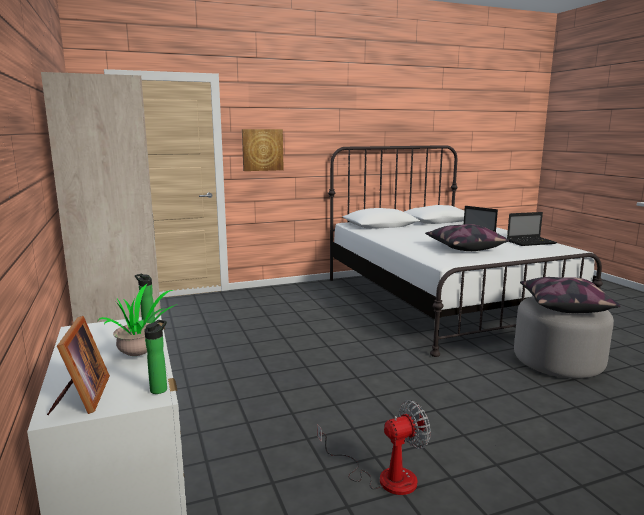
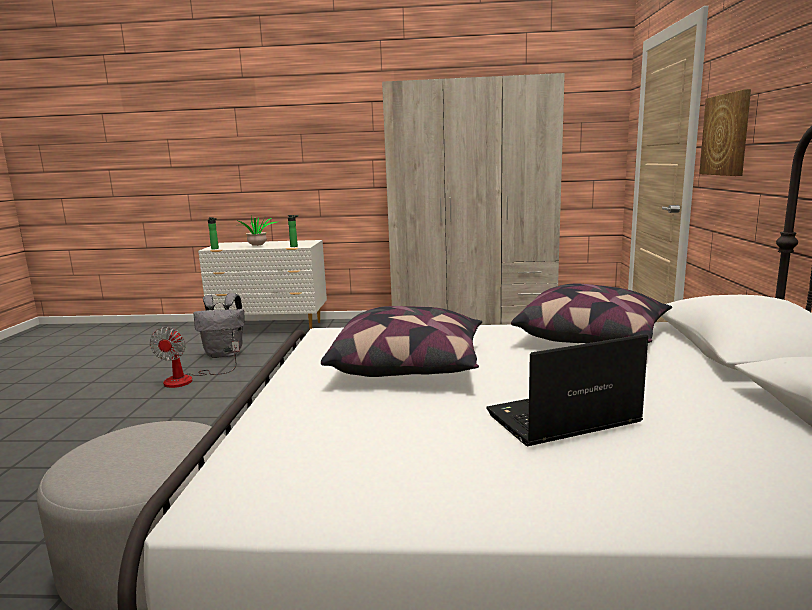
camera: 115 degrees right, 0 degrees up
(82, 397) = (231, 244): picture frame -> none
(279, 496) = (225, 354): none -> grey backpack
(531, 242) = (382, 472): laptop -> none
(563, 306) = (137, 446): pillow -> pillow (593, 338)

